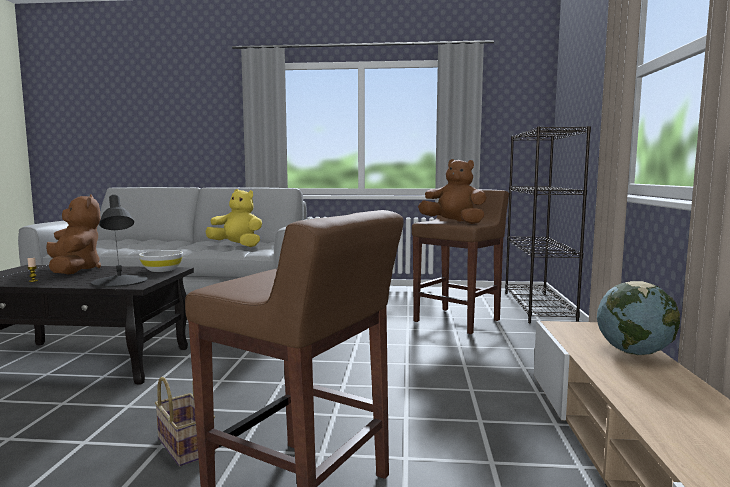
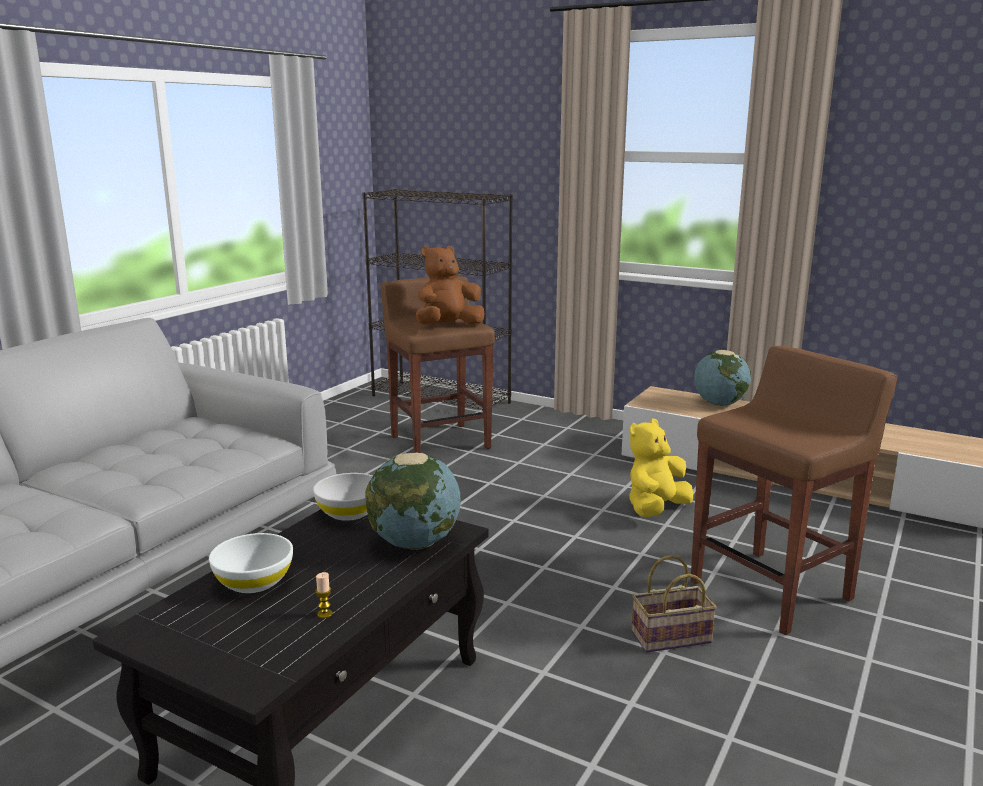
camera: 65 degrees left, 10 degrees up
(74, 270) = (254, 581): brown plush toy -> white bowl
(119, 281) = (415, 543): black table lamp -> globe
(237, 246) = (177, 449): yellow plush toy -> yellow plush toy (656, 509)

